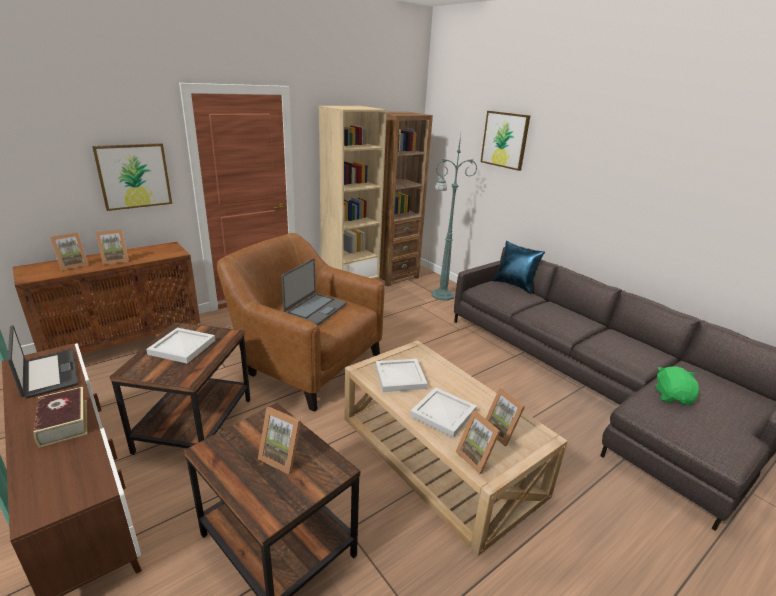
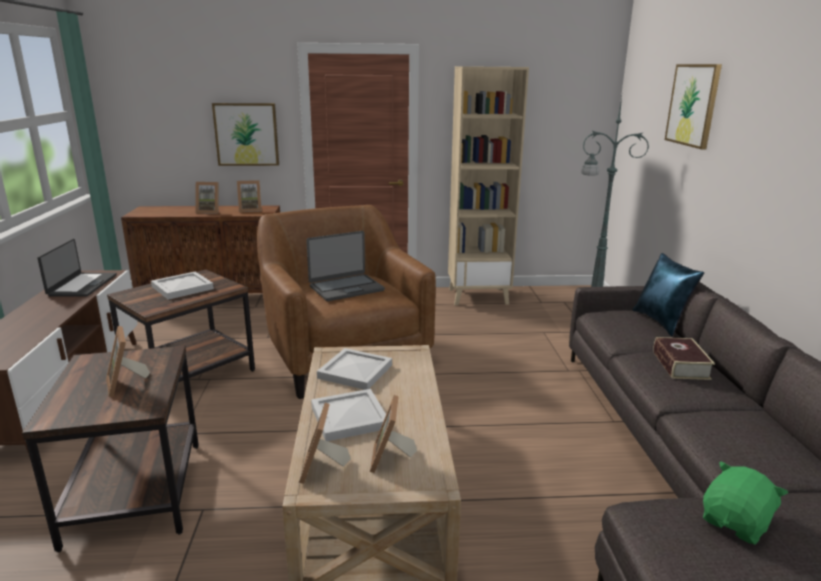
camera: 35 degrees right, 5 degrees down
(64, 422) = (45, 316): book -> book (680, 365)
(72, 265) = (176, 210): picture frame -> picture frame (250, 210)
(392, 276) = (547, 295): brown bookcase -> none

